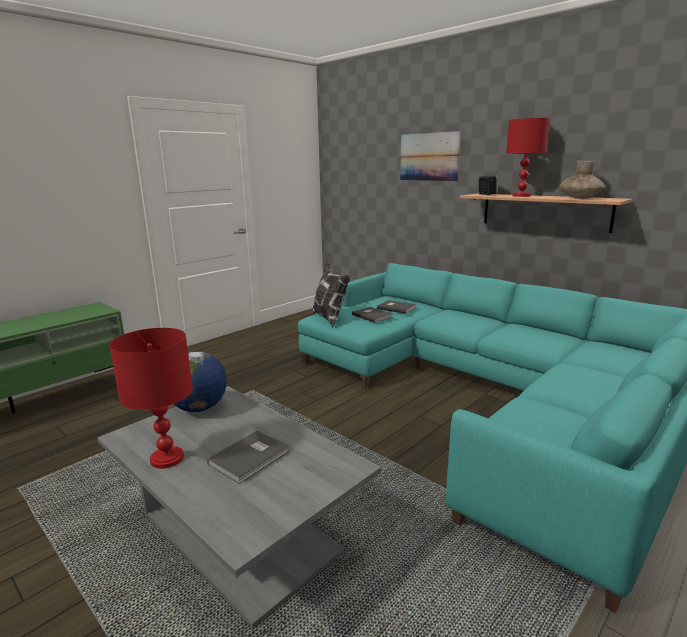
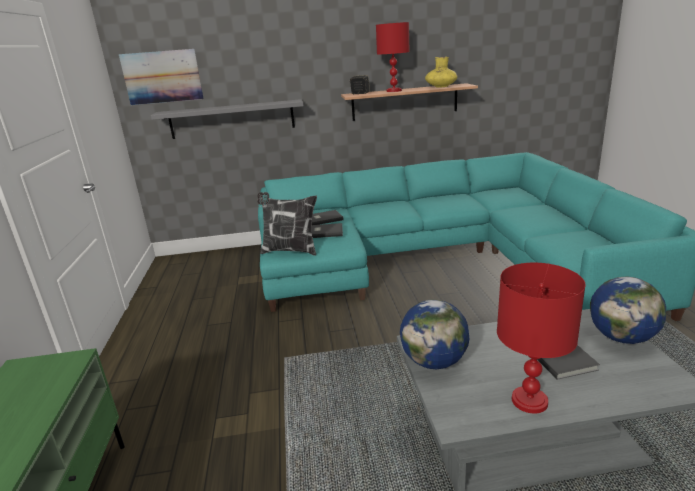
camera: 50 degrees left, 5 degrees up
(316, 487) = (621, 337): none -> globe
(385, 204) = (232, 119): none -> grey shelf
(429, 157) = (281, 63): picture -> picture (162, 77)
(580, 198) = (441, 87): brown vase -> yellow vase

